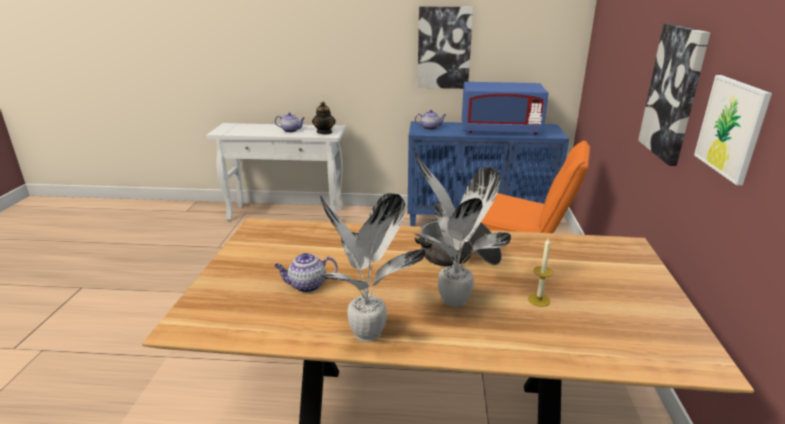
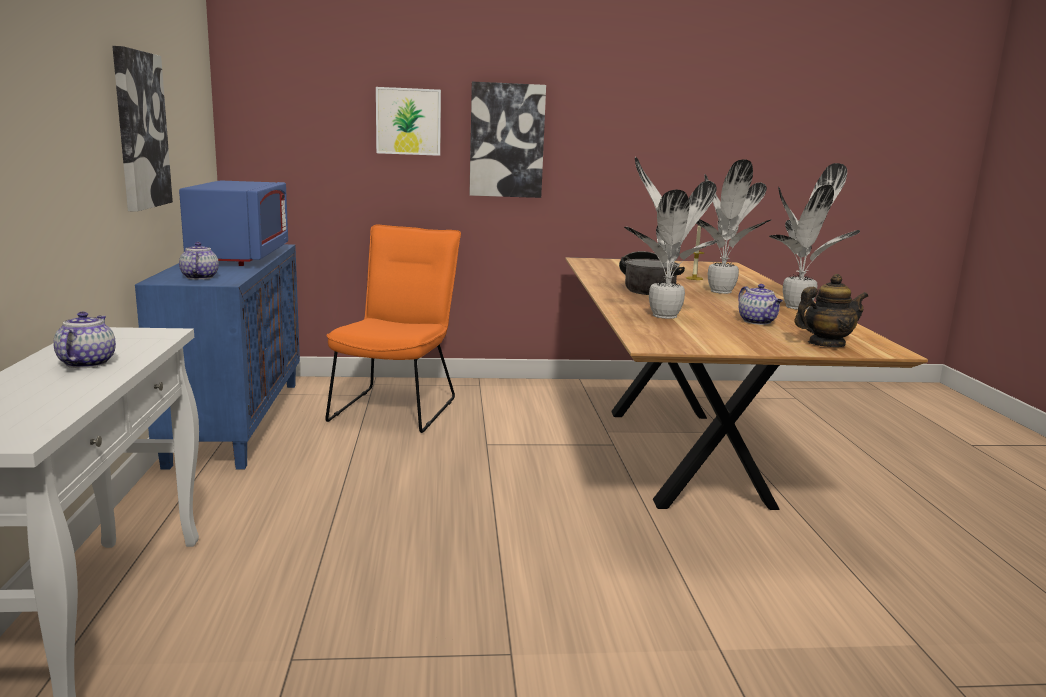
camera: 100 degrees left, 10 degrees down
(324, 132) = (137, 337): teapot -> teapot (826, 344)
(341, 244) = (662, 315): none -> potted plant
(731, 127) = (602, 148): picture -> picture (408, 121)

